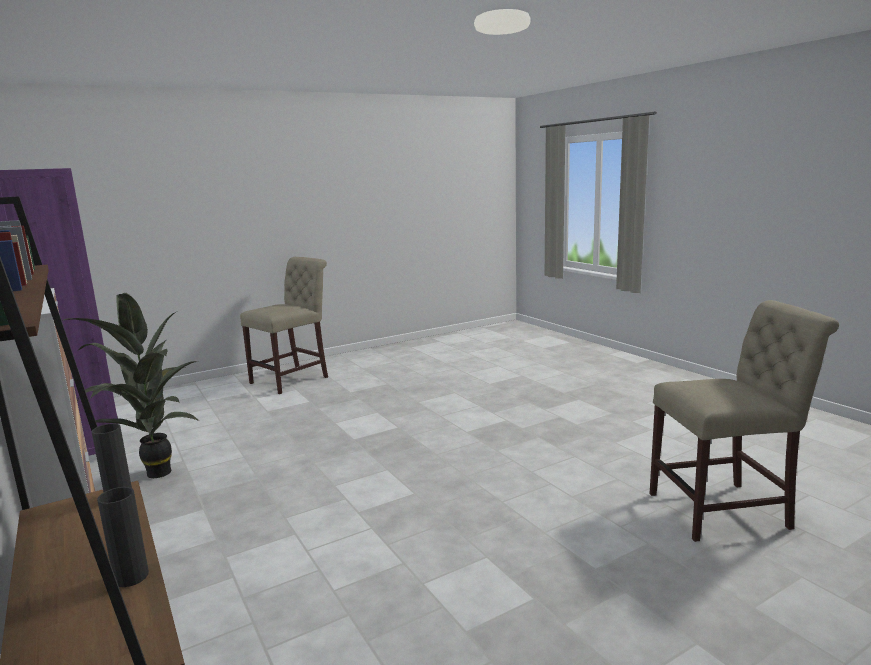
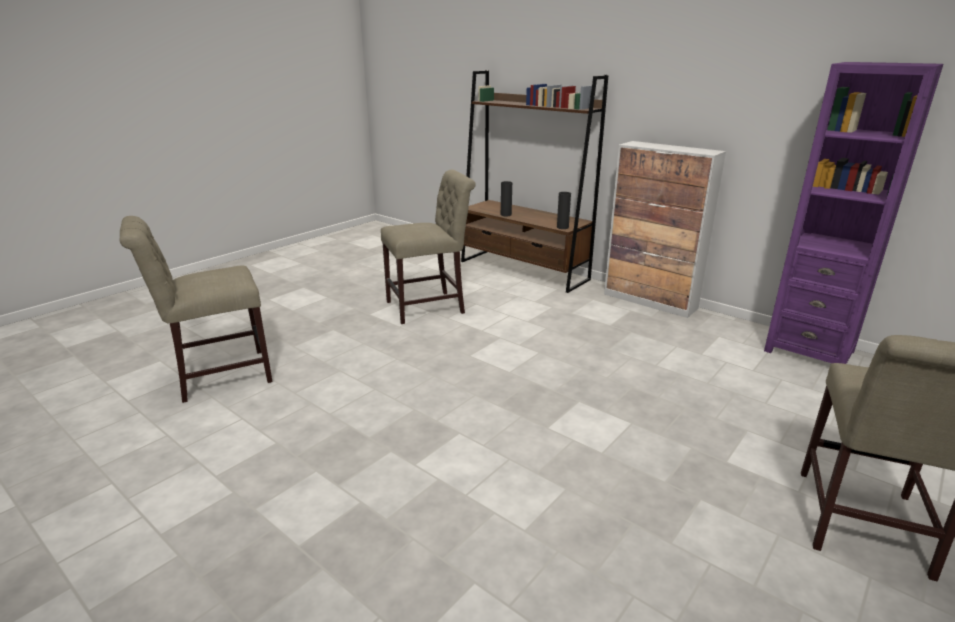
camera: 160 degrees right, 10 degrees up
(154, 475) = (695, 339): potted plant -> none
(418, 597) = (430, 307): none -> beige chair

